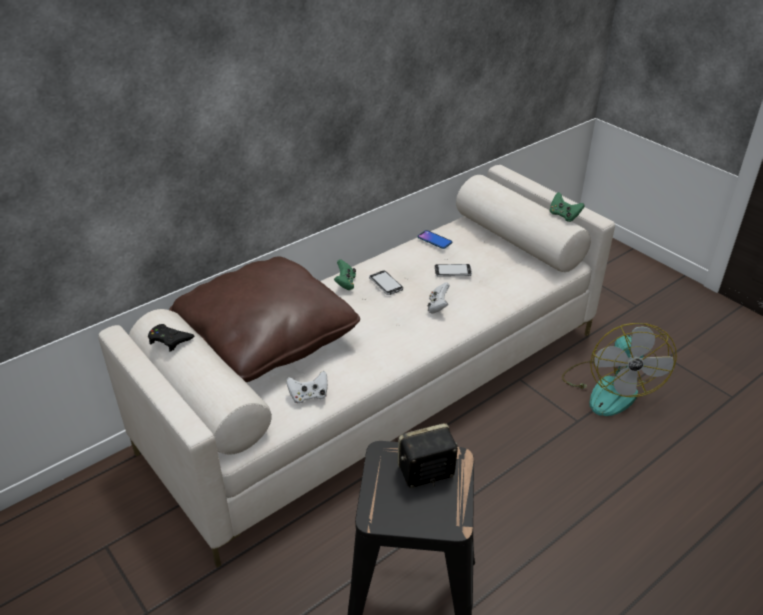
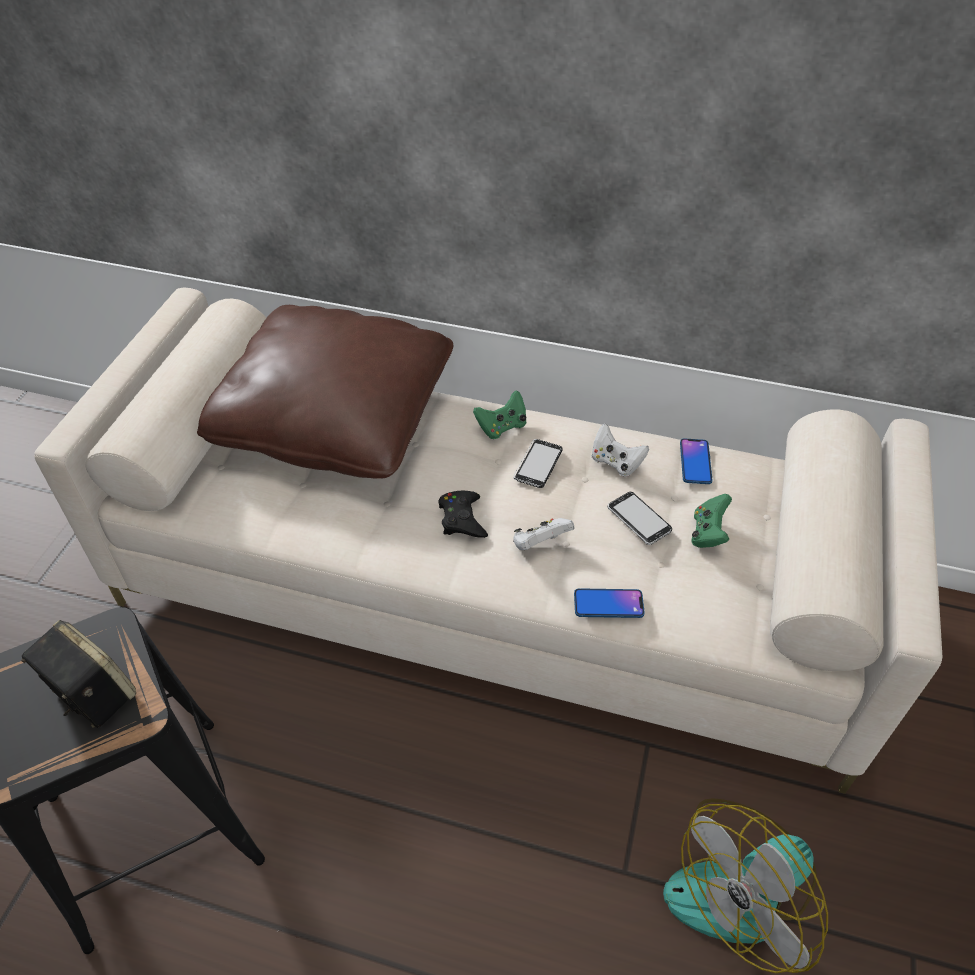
camera: 55 degrees right, 10 degrees up
(169, 340) = (192, 339): black game controller -> black game controller (462, 519)
(309, 396) = (255, 512): white game controller -> white game controller (615, 462)
(493, 303) = (608, 604): none -> phone
(564, 216) = (860, 575): green game controller -> green game controller (708, 533)

